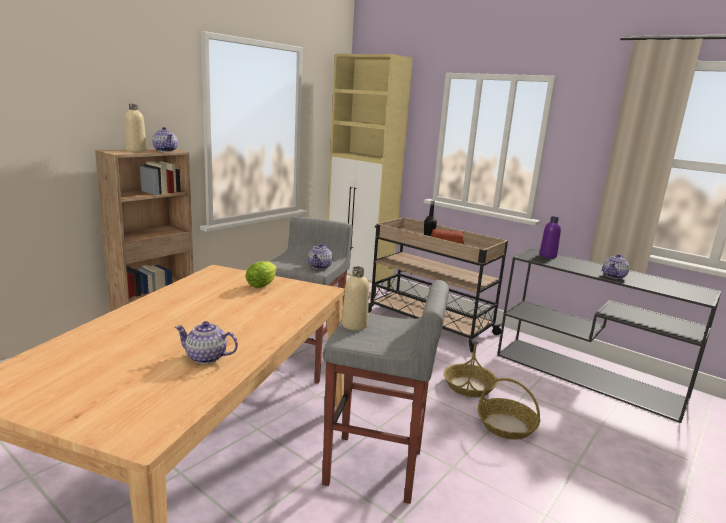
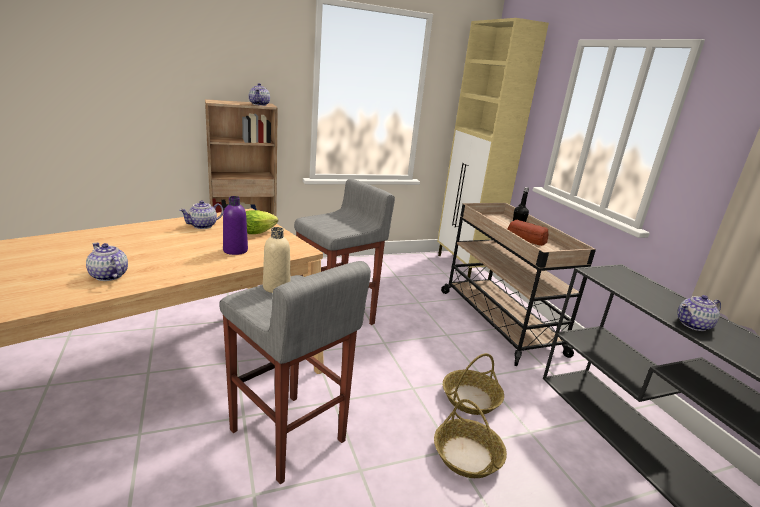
camera: 30 degrees right, 5 degrees up
(136, 150) = (235, 102): beige bottle -> none
(320, 266) = (342, 230): teapot -> teapot (203, 225)
(547, 256) = (628, 277): purple bottle -> purple bottle (235, 250)

